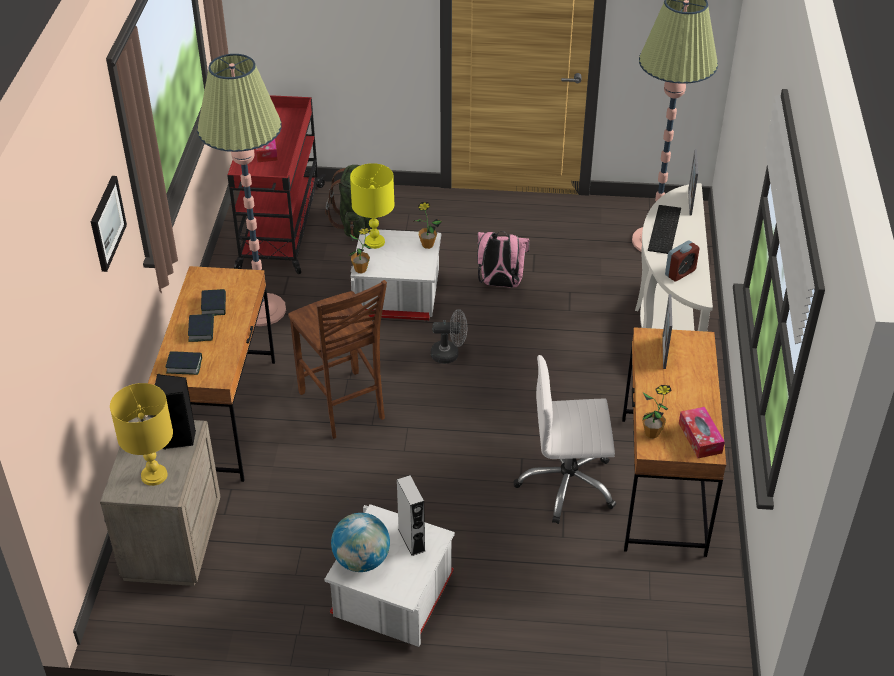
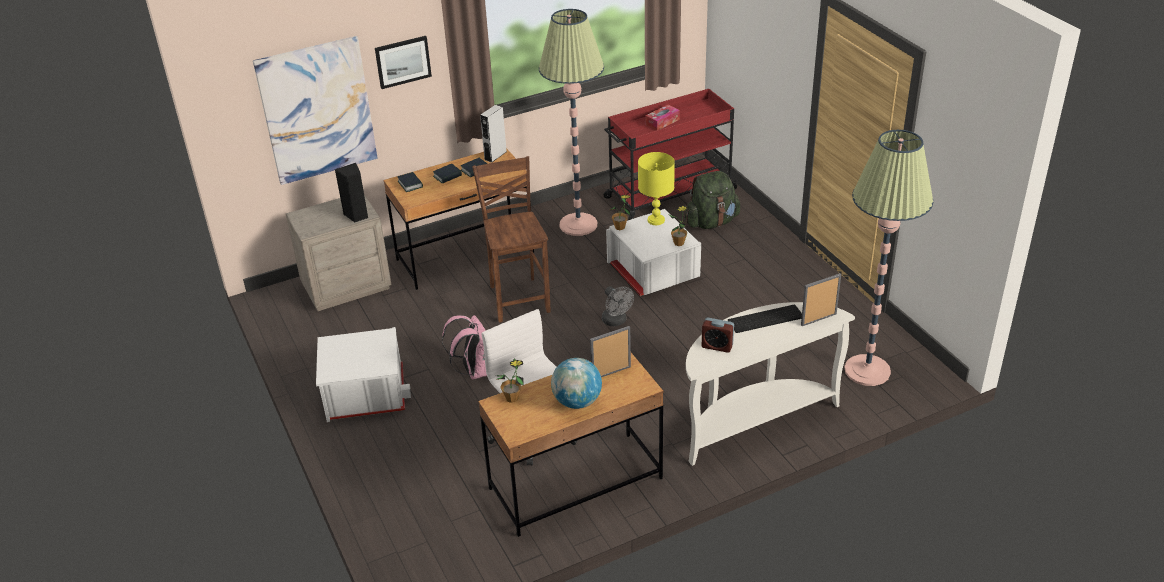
camera: 60 degrees right, 5 degrees down
(76, 344) = (317, 110): none -> picture
(153, 475) = (319, 220): yellow table lamp -> none
(343, 406) = (518, 298): brown chair -> brown chair turned 135 degrees clockwise
(361, 560) = (343, 345): globe -> globe (577, 401)
(411, 540) = (376, 358): grey speaker -> grey speaker (495, 155)
(500, 284) = (719, 312): pink backpack -> pink backpack (474, 370)
(700, 438) = (527, 425): tissue box -> none

